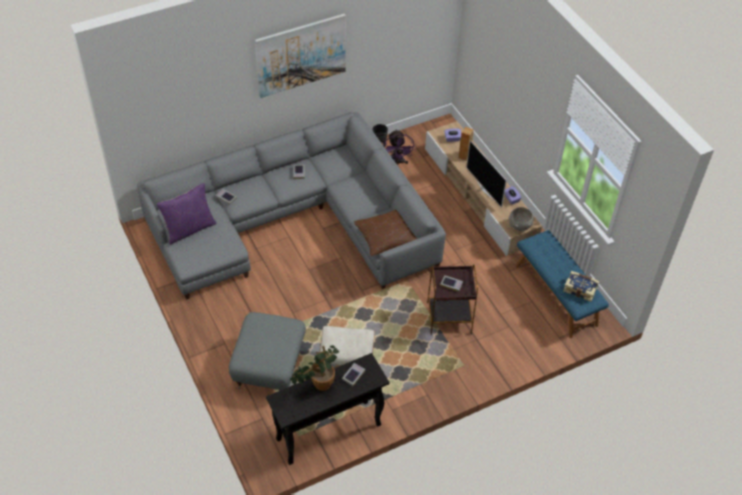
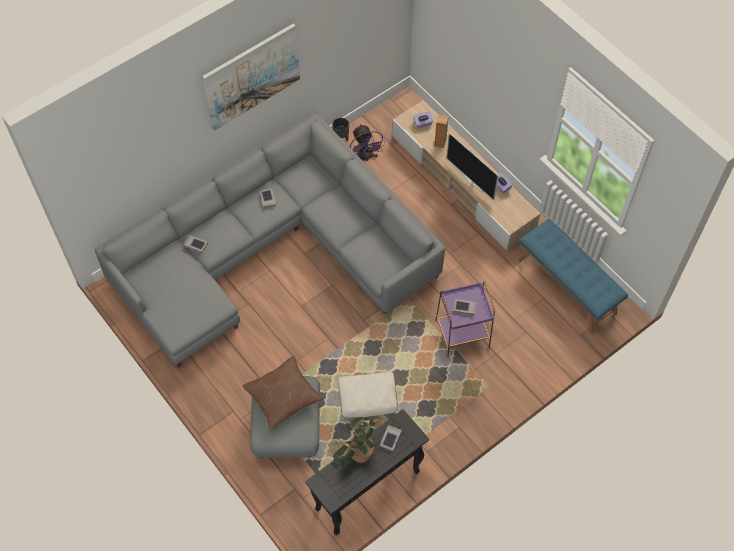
camera: 10 degrees left, 10 degrees up
(189, 229) = (165, 291): purple pillow -> none
(386, 237) = (380, 261): brown pillow -> brown pillow (283, 396)
(448, 317) = (461, 334): brown side table -> purple side table
(519, 227) = (517, 219): grey bowl -> none
(580, 289) = (596, 283): book -> none

